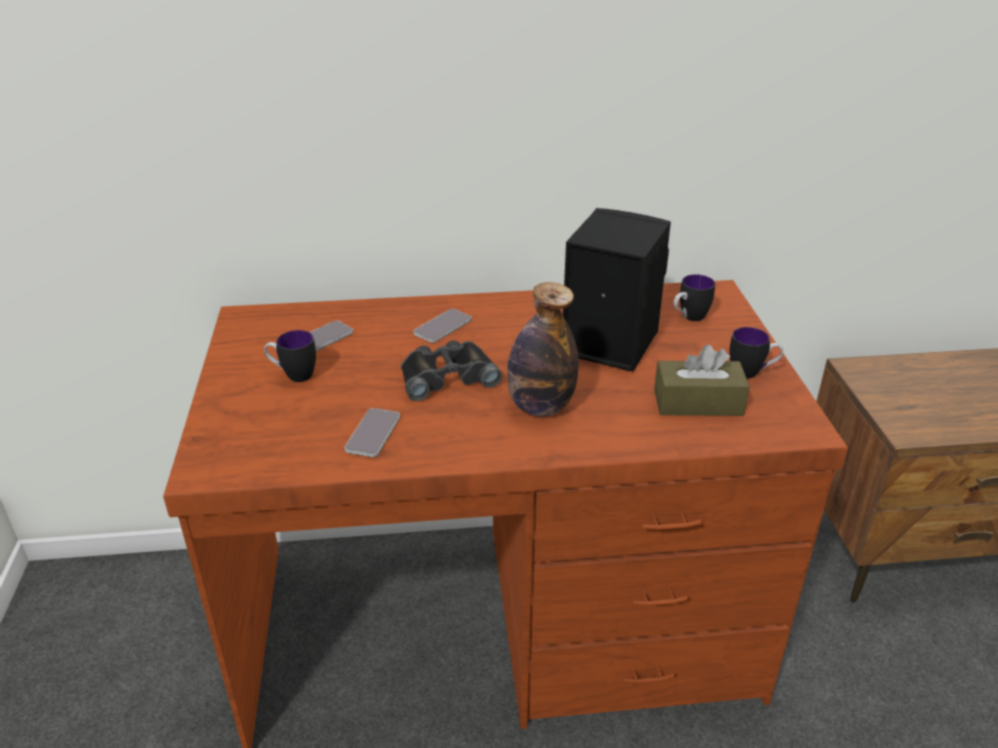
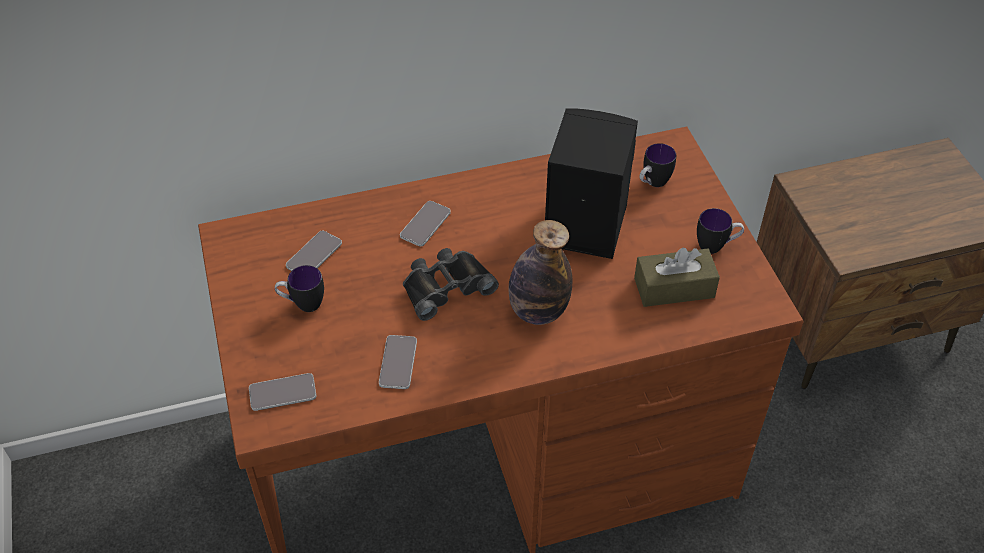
camera: 10 degrees left, 15 degrees up
(239, 445) = (282, 393): none -> phone

